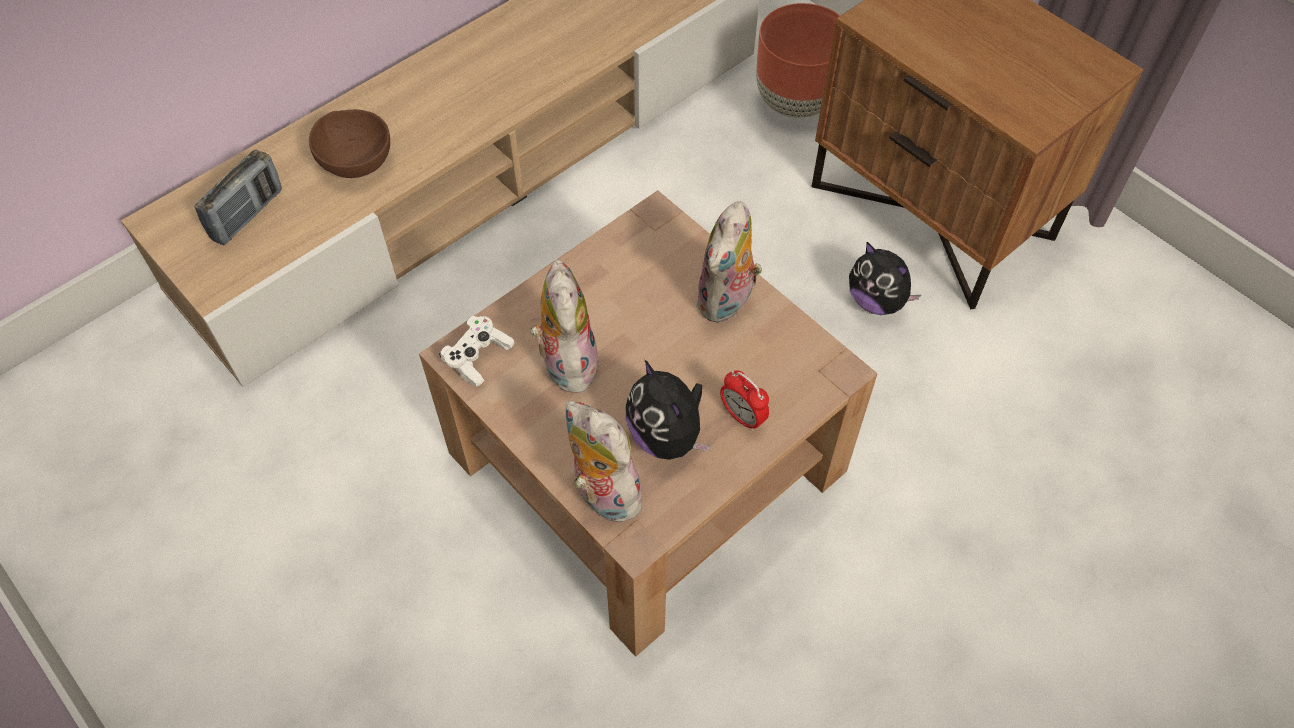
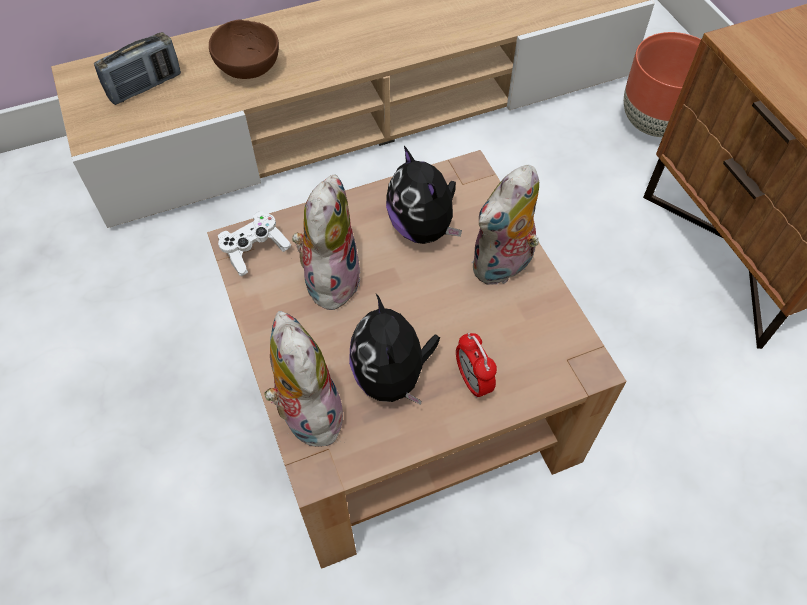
camera: 20 degrees right, 0 degrees up
(876, 301) = (668, 314): plush toy -> plush toy (423, 228)

